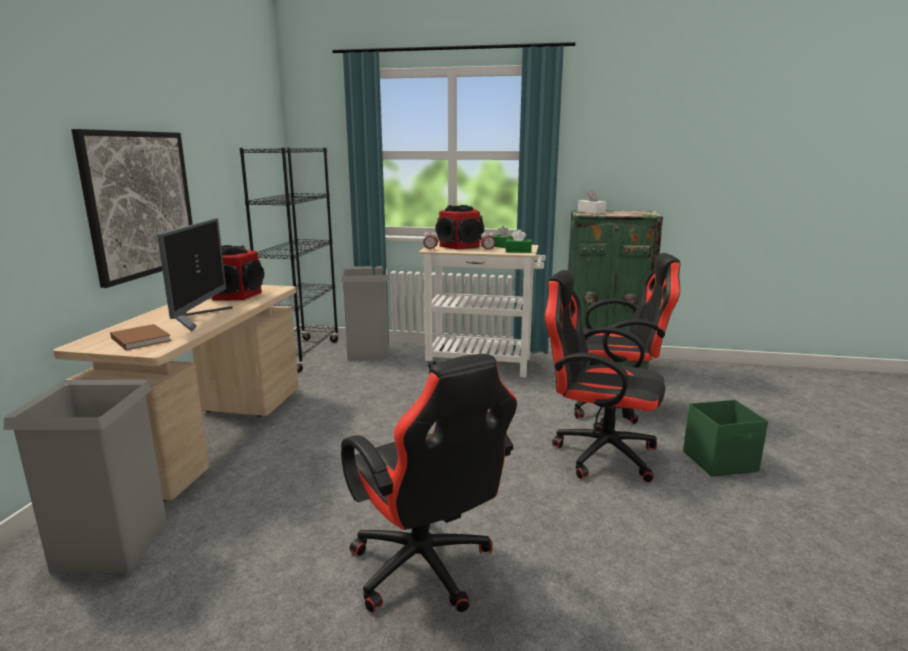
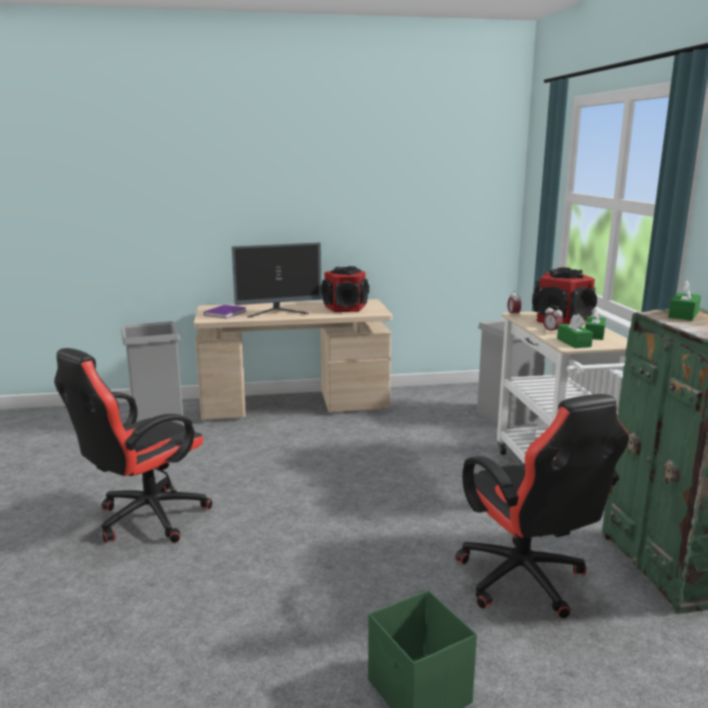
camera: 70 degrees right, 0 degrees up
(140, 204) = (294, 225): picture -> none
(140, 339) = (226, 313): brown book -> purple book
(303, 355) = (465, 392): black bookcase -> none
(591, 212) = (683, 315): white tissue box -> green tissue box
(597, 453) = (375, 582): black office chair -> none

